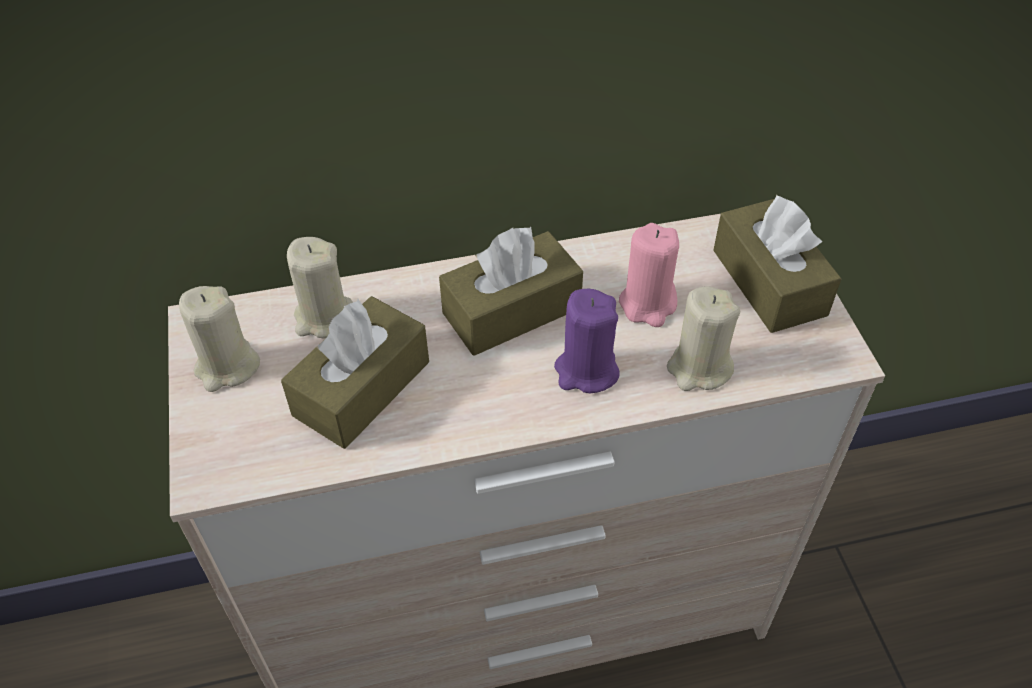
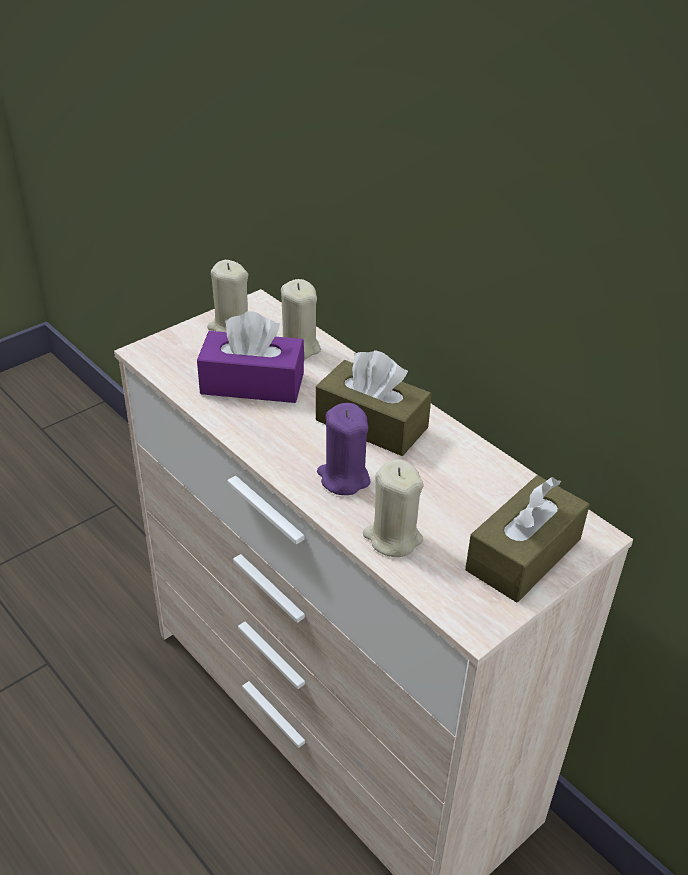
camera: 60 degrees right, 10 degrees down
(362, 388) = (252, 383): brown tissue box -> purple tissue box
(648, 304) = (437, 490): pink candle -> none

